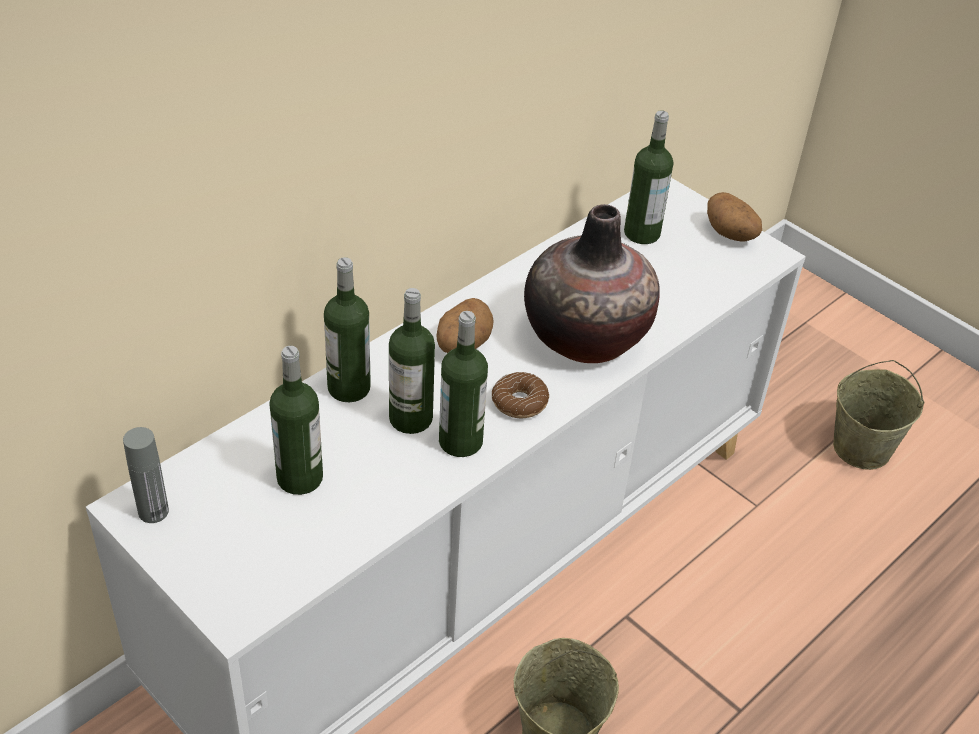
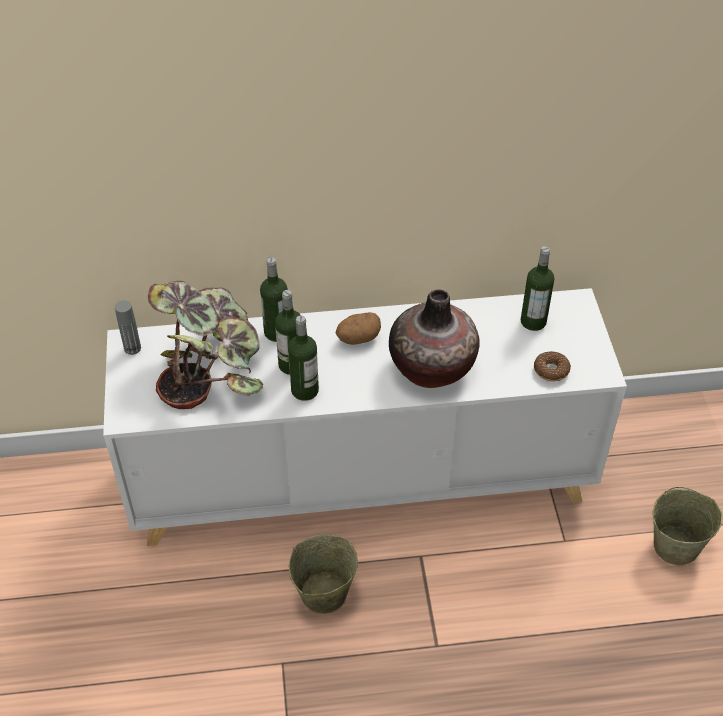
camera: 40 degrees right, 5 degrees up
(300, 478) = (210, 367): bottle -> potted plant
(519, 402) = (356, 385): donut -> donut (551, 370)
(731, 234) = (591, 348): potato -> none

